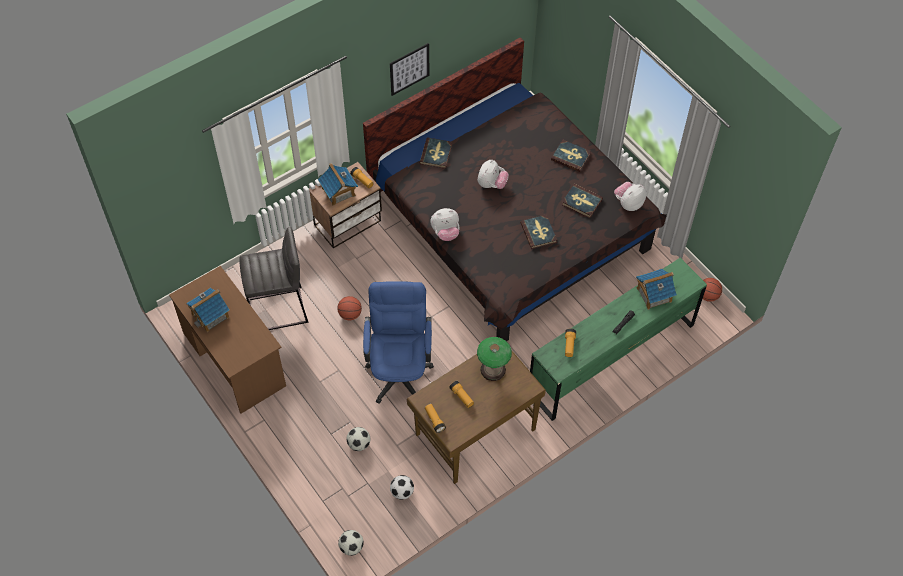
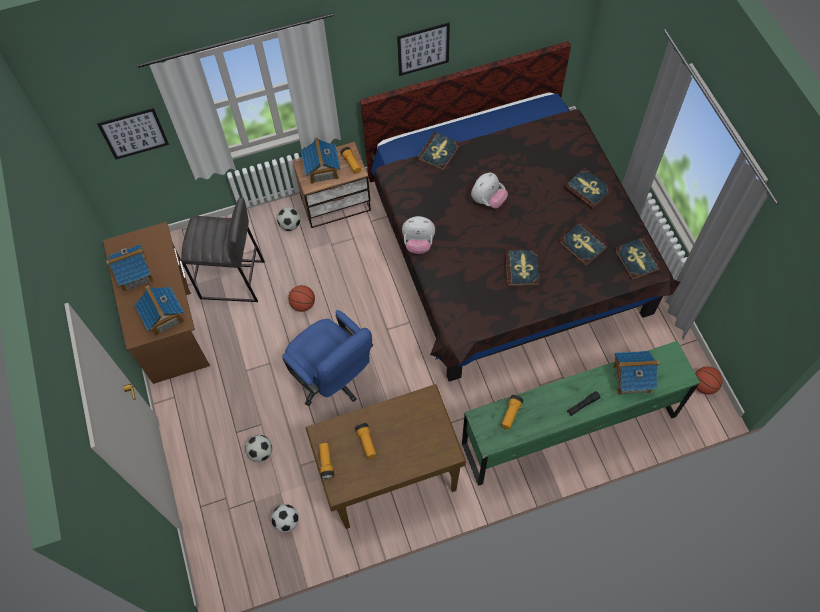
camera: 20 degrees right, 5 degrees up
(186, 192) = (134, 133): none -> picture
(251, 344) = (164, 317): none -> toy house
(351, 547) = (211, 569): football -> football (290, 225)
(399, 369) = (333, 379): blue office chair -> blue office chair turned 120 degrees clockwise
(492, 369) = (413, 419): table lamp -> none
(628, 203) = (636, 260): plush toy -> book

